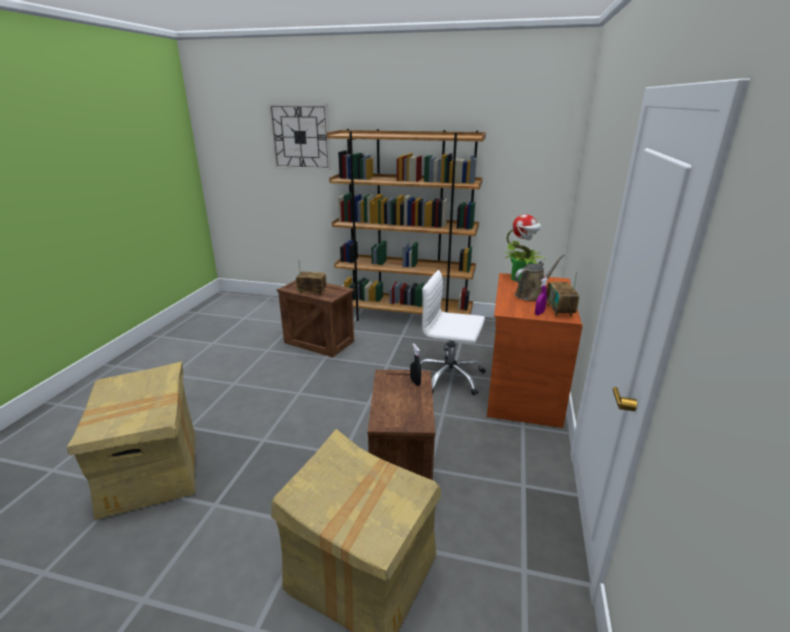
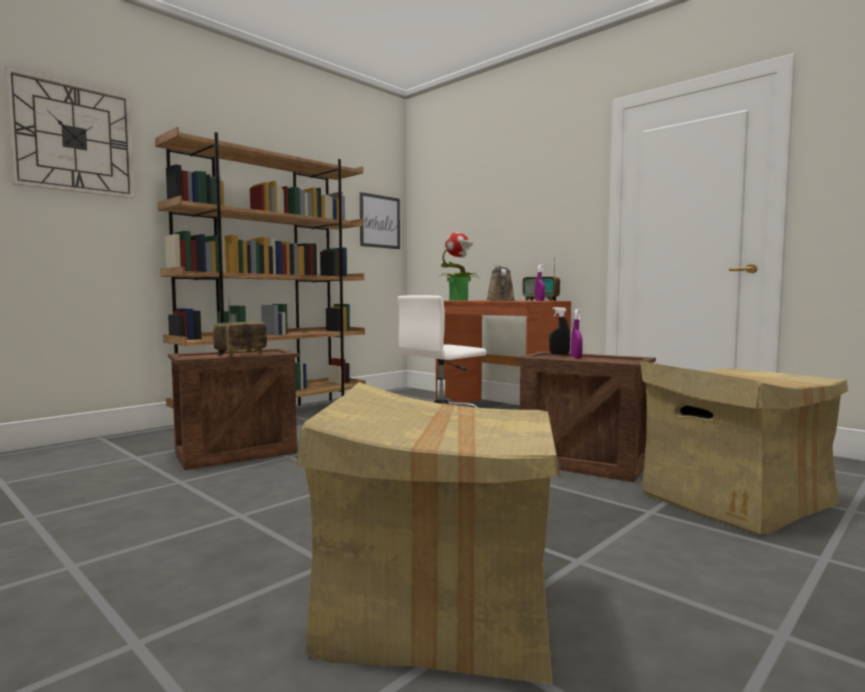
camera: 60 degrees left, 20 degrees down
(402, 394) = (576, 358): none -> purple spray bottle
(539, 171) = (380, 221): none -> picture

